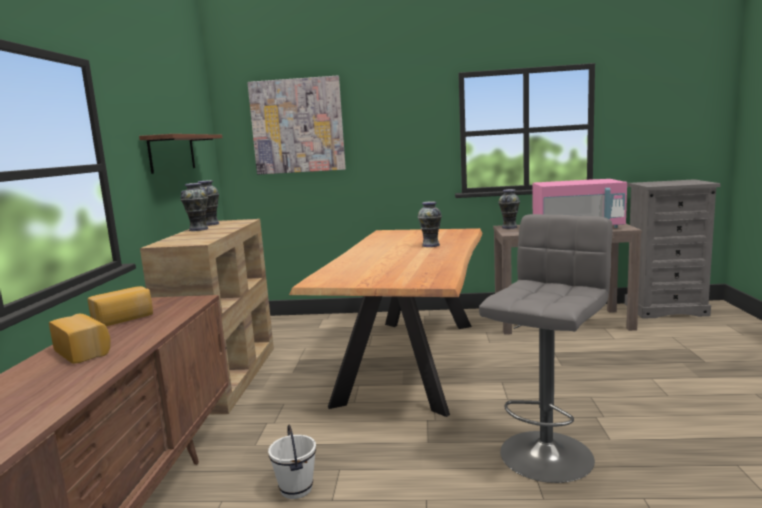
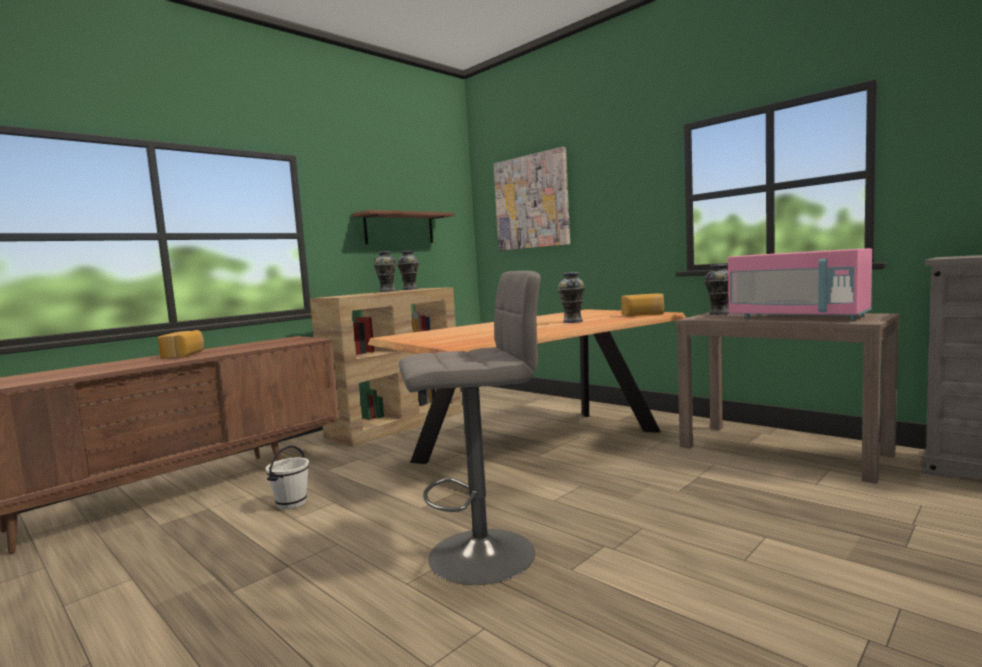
camera: 40 degrees right, 5 degrees down
(124, 319) = (251, 344): bread -> bread (643, 314)

